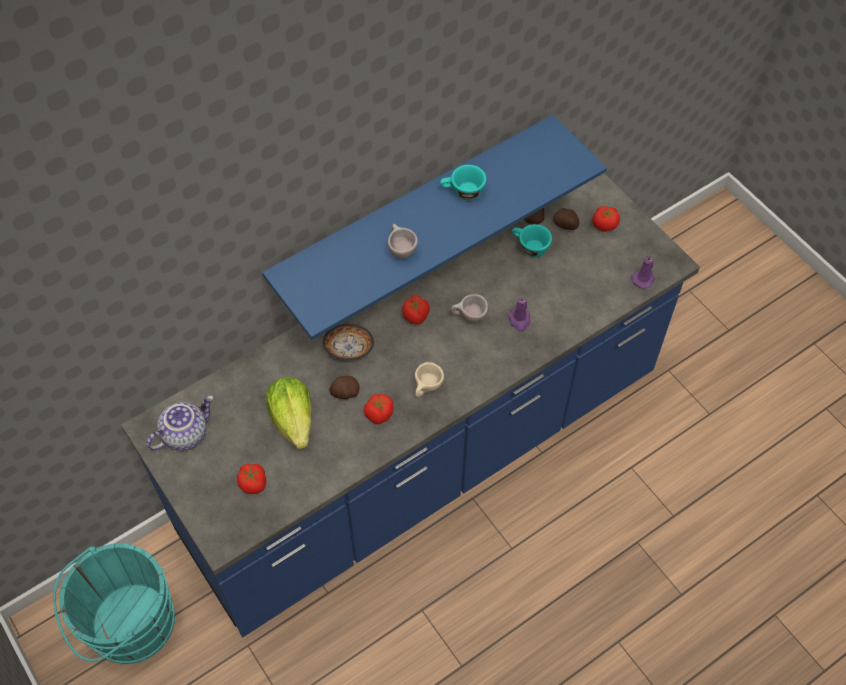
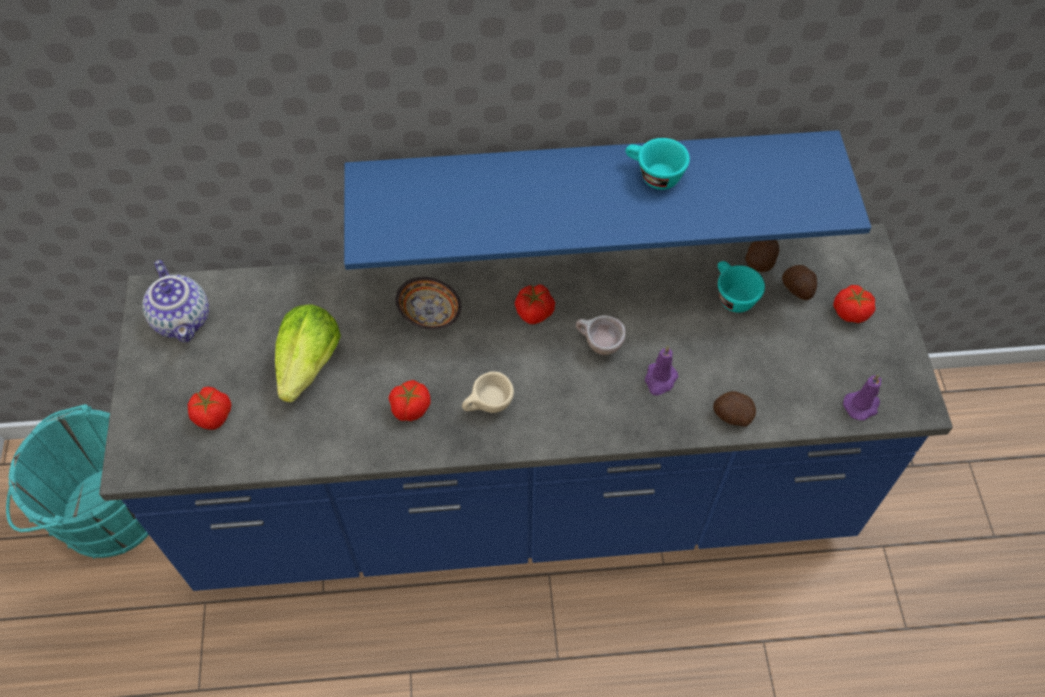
camera: 30 degrees right, 0 degrees up
(185, 433) = (184, 320): teapot -> teapot turned 75 degrees clockwise
(345, 393) = (389, 363): potato -> potato (732, 416)
(400, 250) = (525, 211): beige cup -> none

